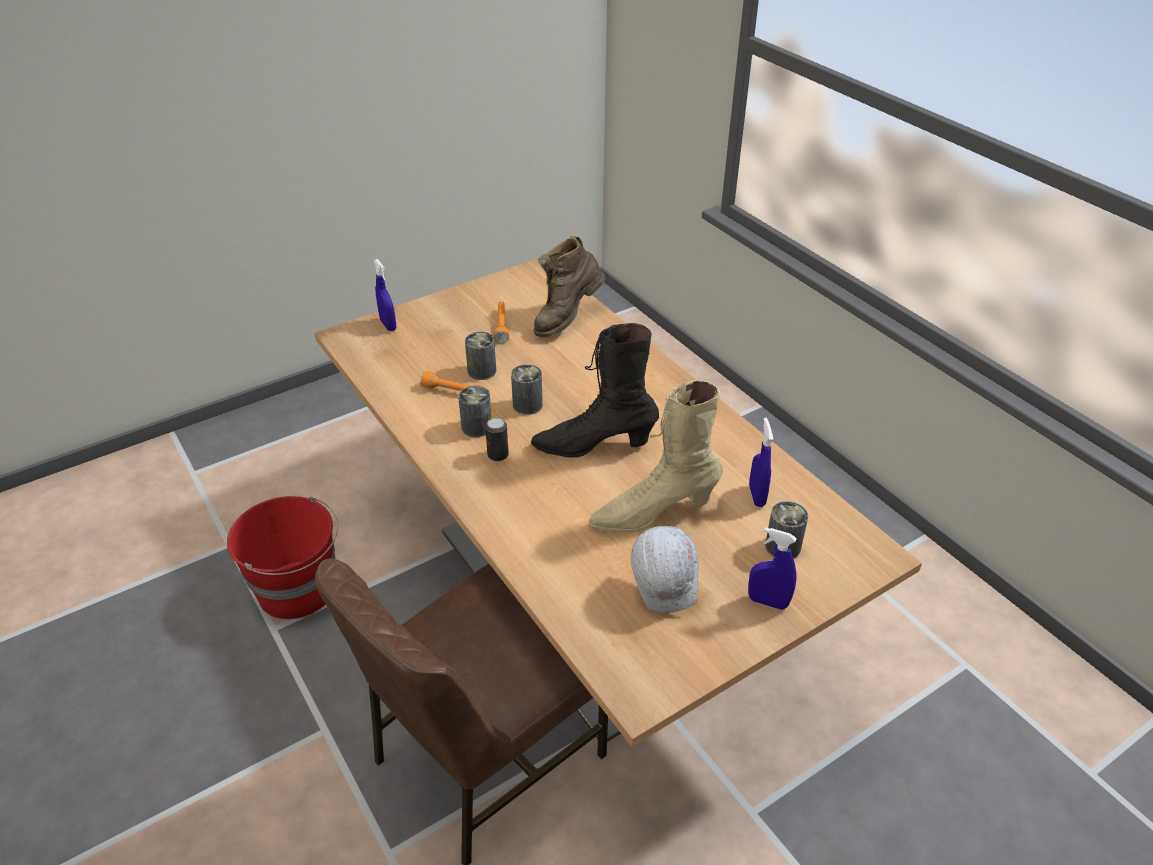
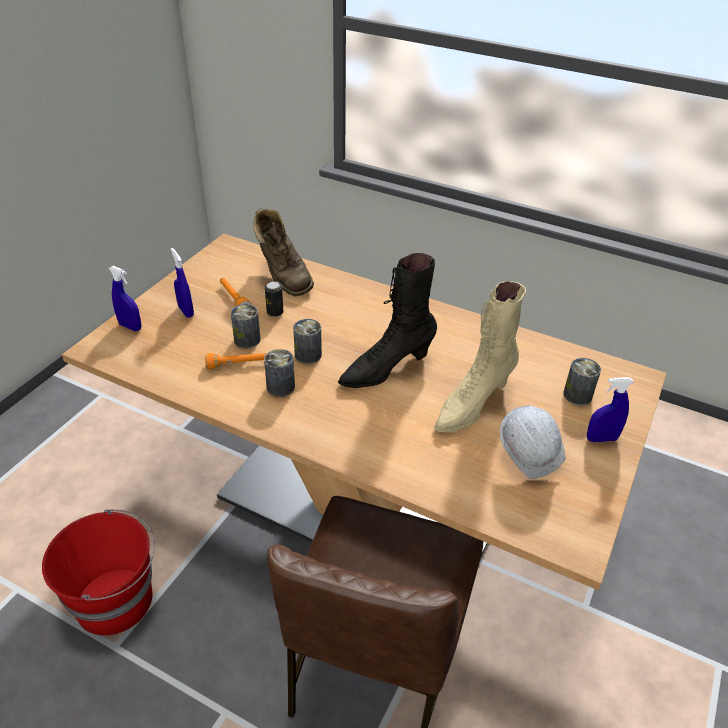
camera: 30 degrees left, 0 degrees up
(498, 455) = (317, 403): can -> can (275, 312)
(566, 318) = (283, 277): brown boot -> brown boot turned 45 degrees counterclockwise
(756, 496) = (531, 365): blue spray bottle -> blue spray bottle (186, 311)

